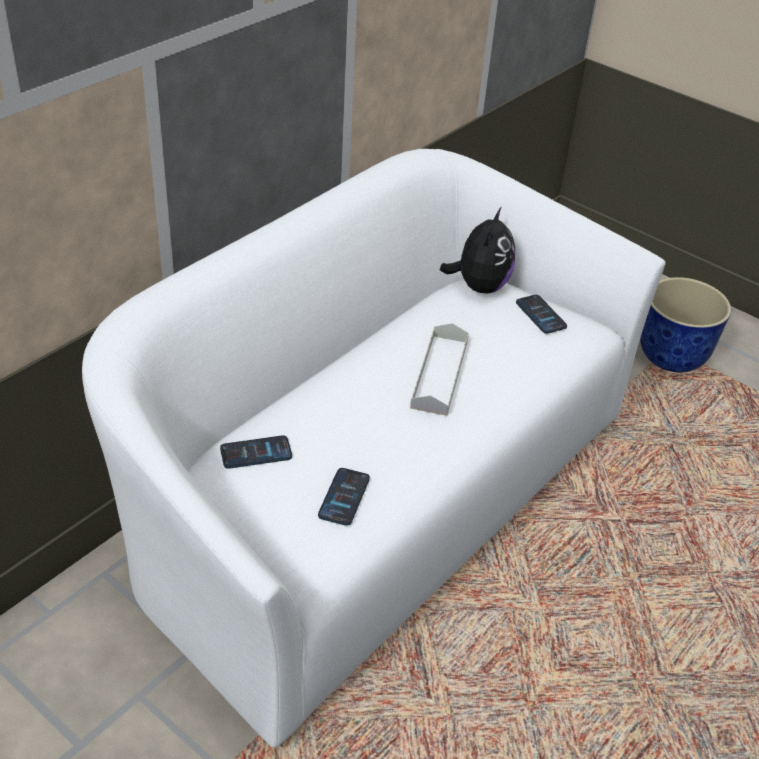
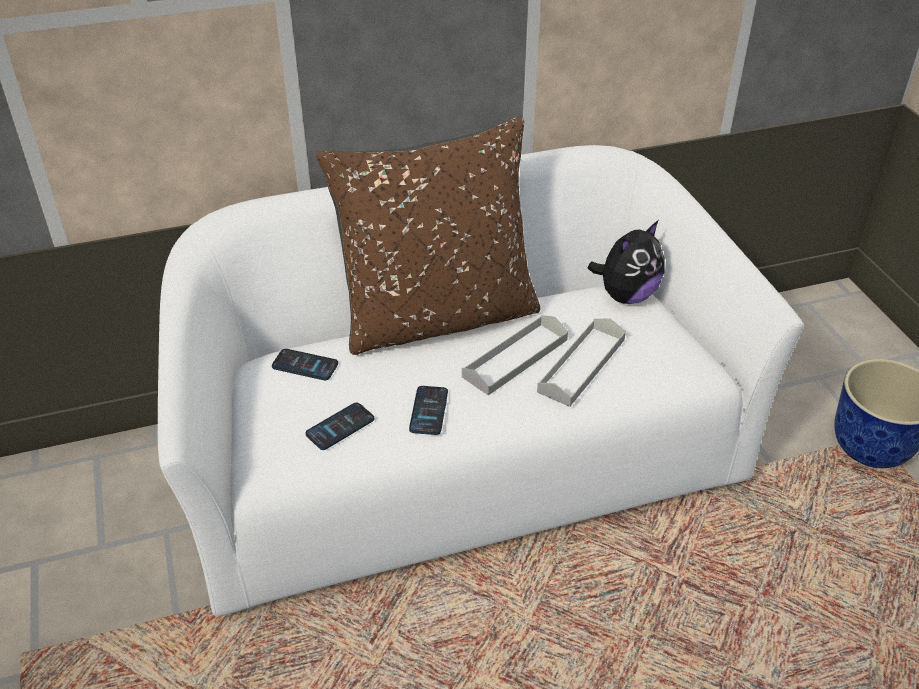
camera: 35 degrees right, 0 degrees up
(339, 361) = (438, 317): none -> brown pillow
(498, 359) = (581, 365): none -> grey tray
(540, 315) = (662, 340): phone -> phone (428, 411)

